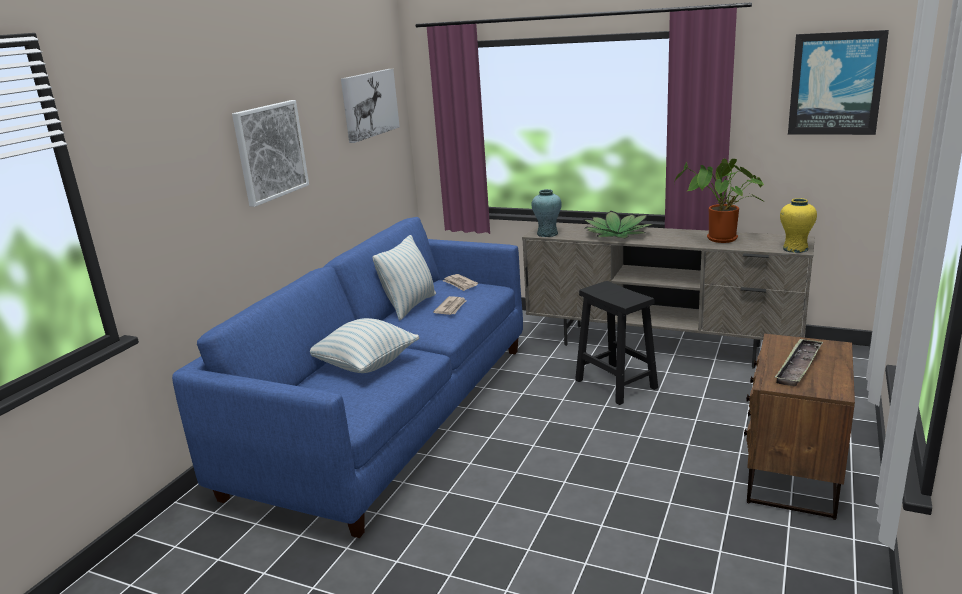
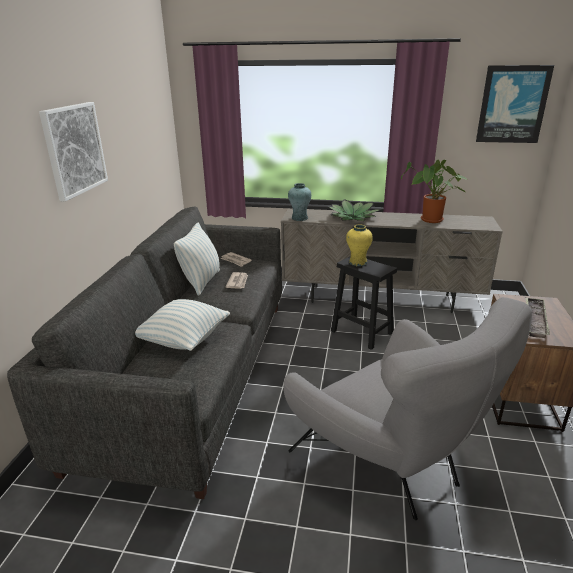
camera: 15 degrees left, 5 degrees up
(369, 104) = (147, 110): picture -> none
(390, 415) = (192, 373): blue sofa -> grey sofa
(588, 529) = (392, 463): none -> grey armchair
(795, 249) = (487, 227): yellow vase -> yellow vase (357, 262)

